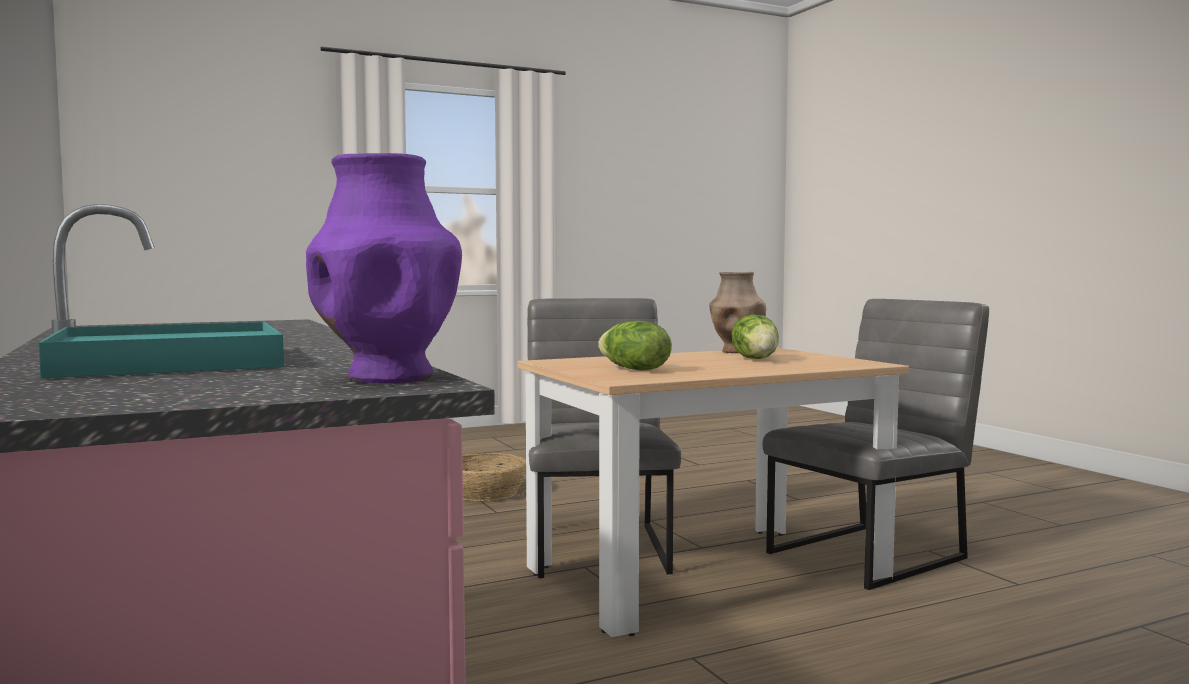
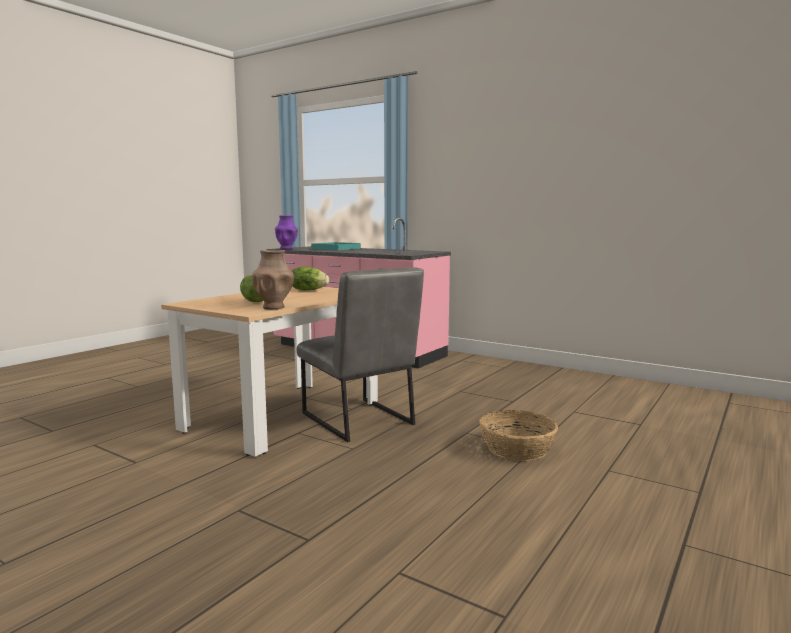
camera: 150 degrees right, 5 degrees up
(871, 554) = (182, 449): grey chair -> none

